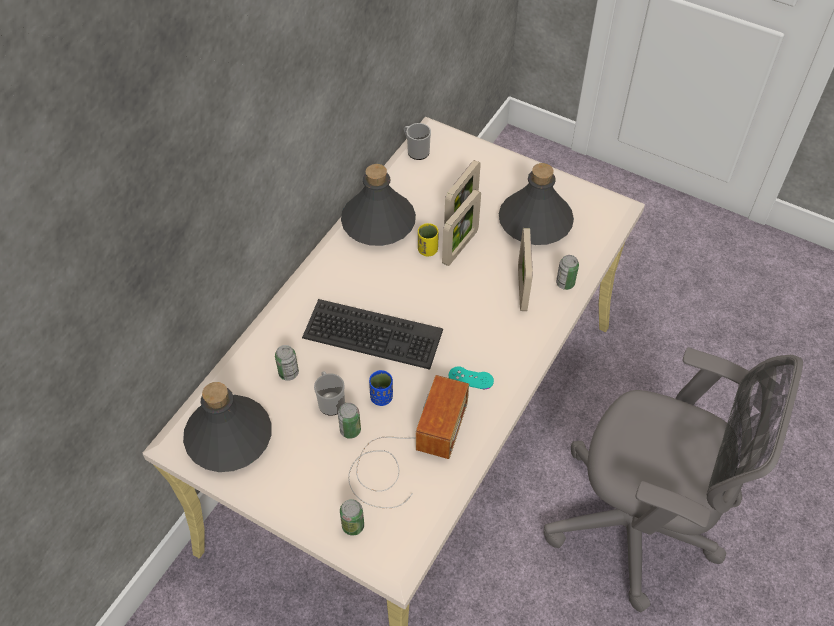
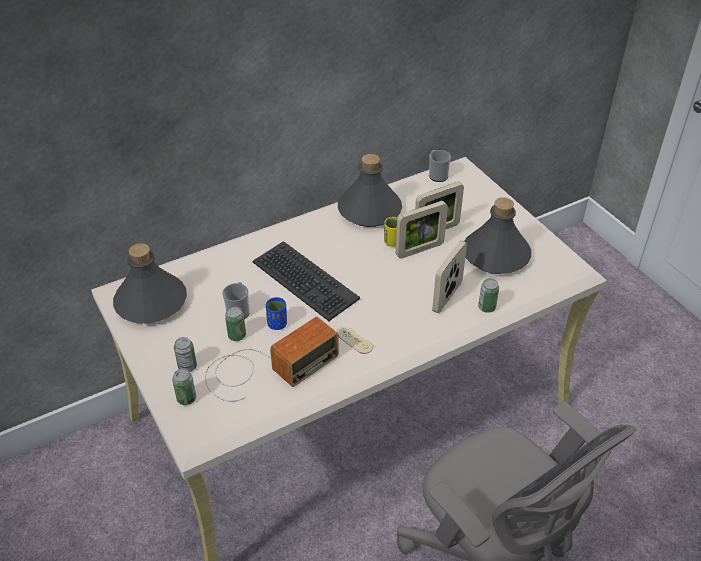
camera: 30 degrees right, 10 degrees down
(288, 373) = (224, 280): can -> can (187, 366)
(471, 378) = (355, 340): turquoise game controller -> beige game controller

